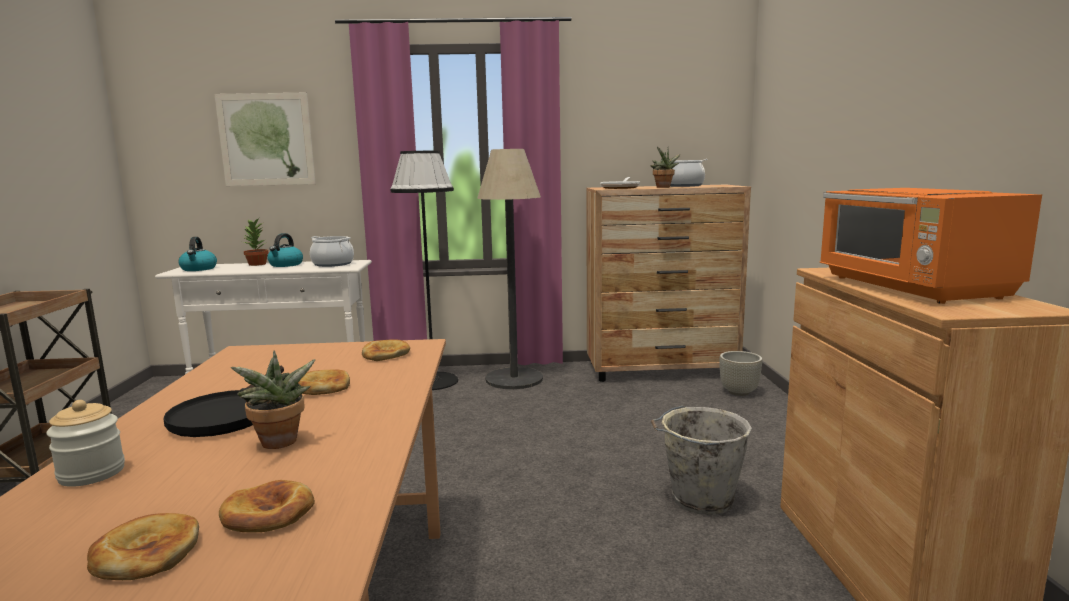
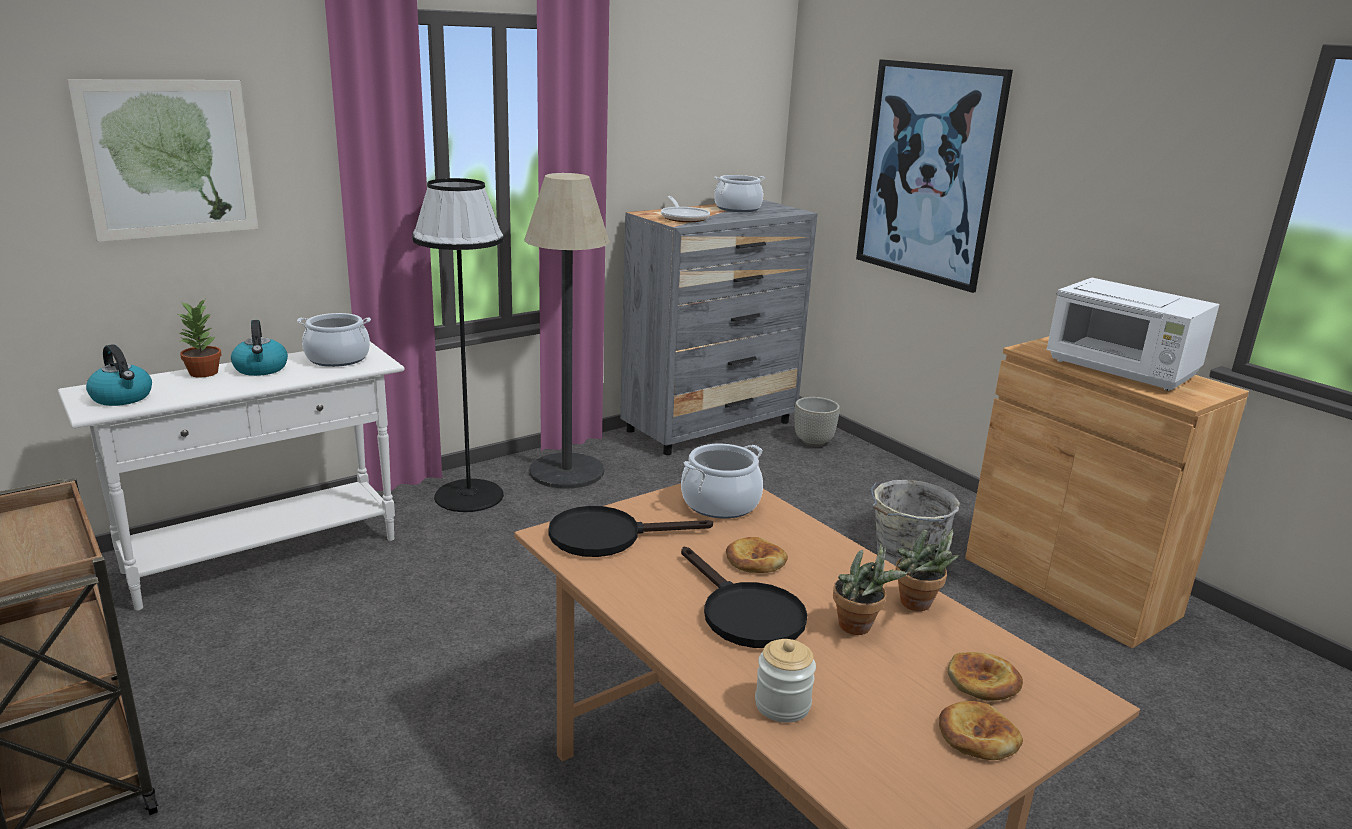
camera: 35 degrees left, 10 degrees up
(268, 357) = (608, 536): none -> black frying pan
(386, 354) = (720, 503): bread -> cooking pot
(661, 369) = (711, 426): brown dresser -> grey dresser
(663, 187) = (733, 217): potted plant -> potted plant (919, 605)
(828, 133) = (928, 173): none -> picture
(912, 288) = (1122, 370): orange microwave -> white microwave

